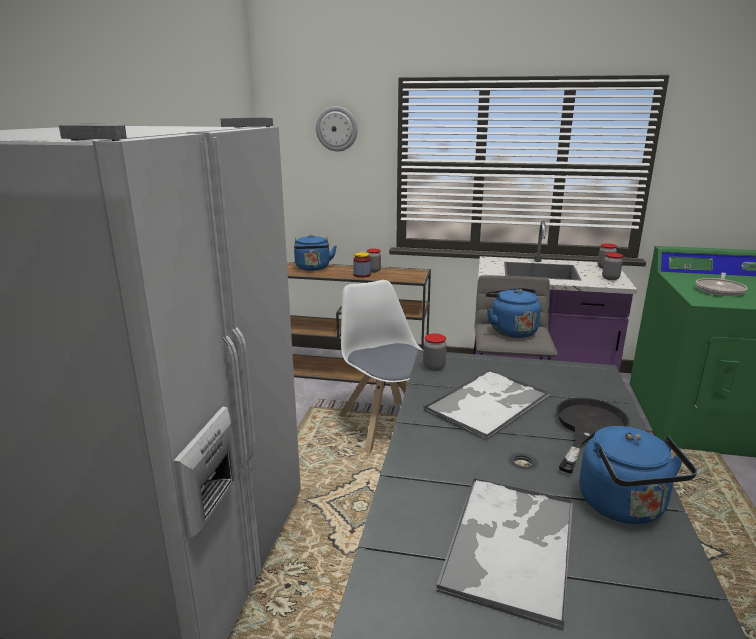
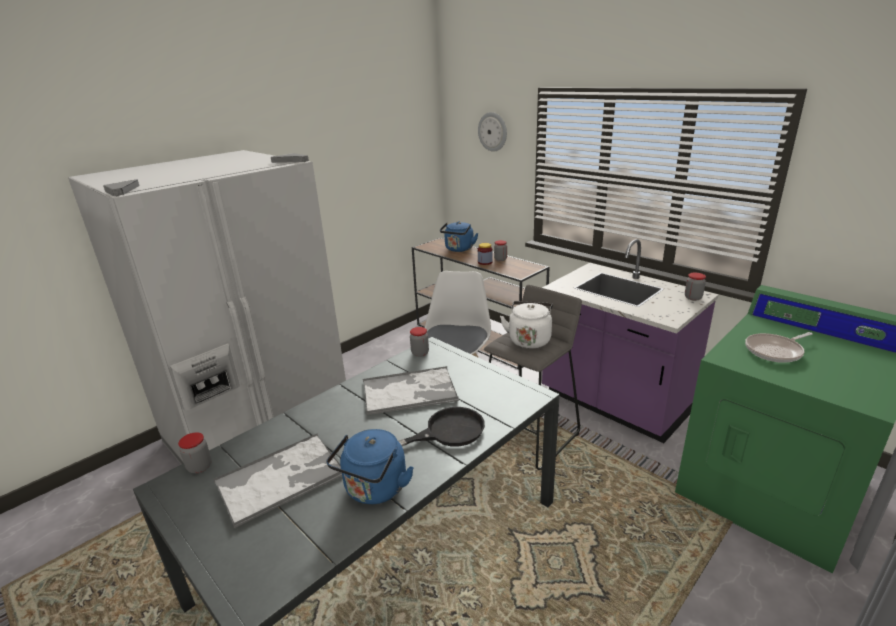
camera: 35 degrees right, 5 degrees up
(511, 331) = (529, 339): blue kettle -> white kettle
(610, 278) = (672, 311): jar -> jar (199, 467)

